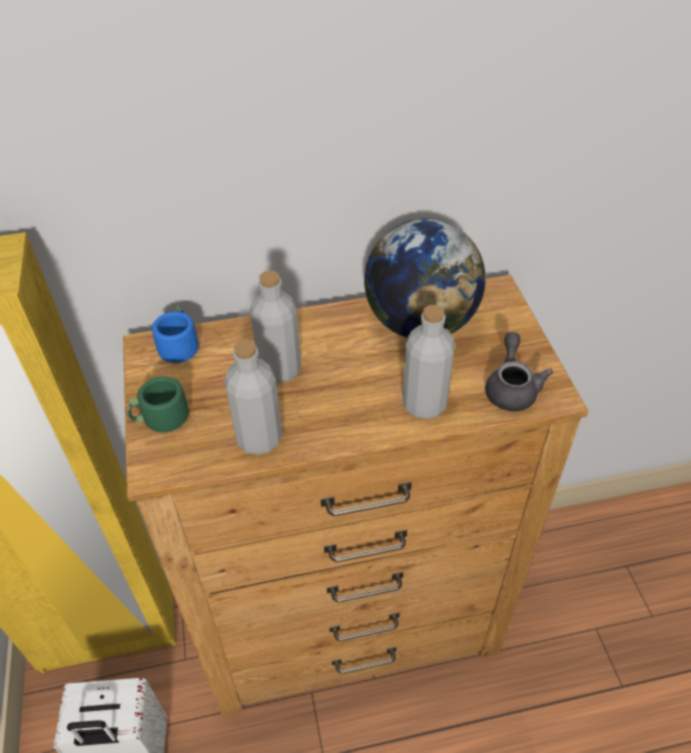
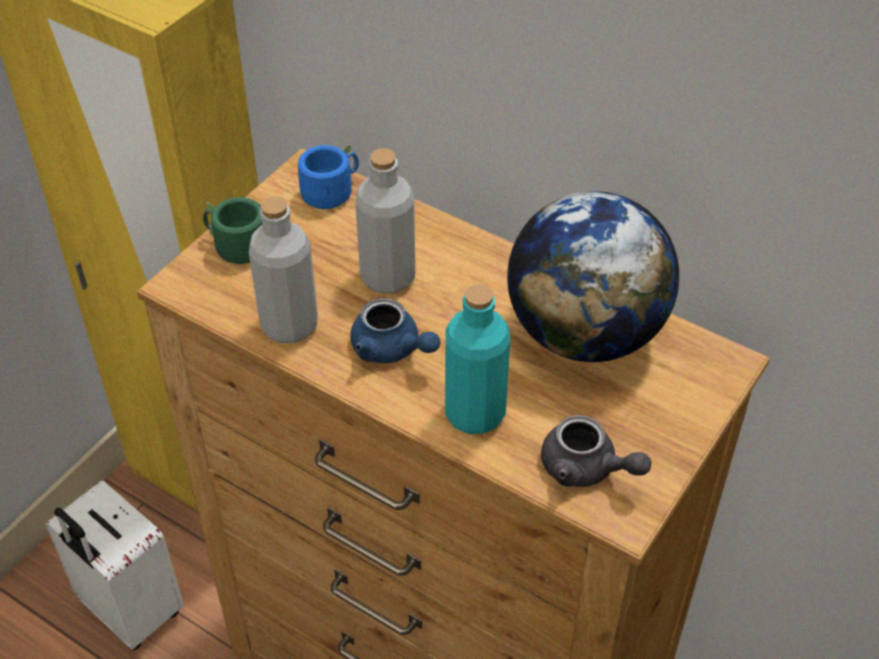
camera: 45 degrees right, 0 degrees up
(336, 406) = (391, 349): none -> blue teapot
(424, 404) = (475, 413): grey bottle -> turquoise bottle
(511, 388) = (586, 469): grey teapot -> grey teapot turned 75 degrees clockwise

